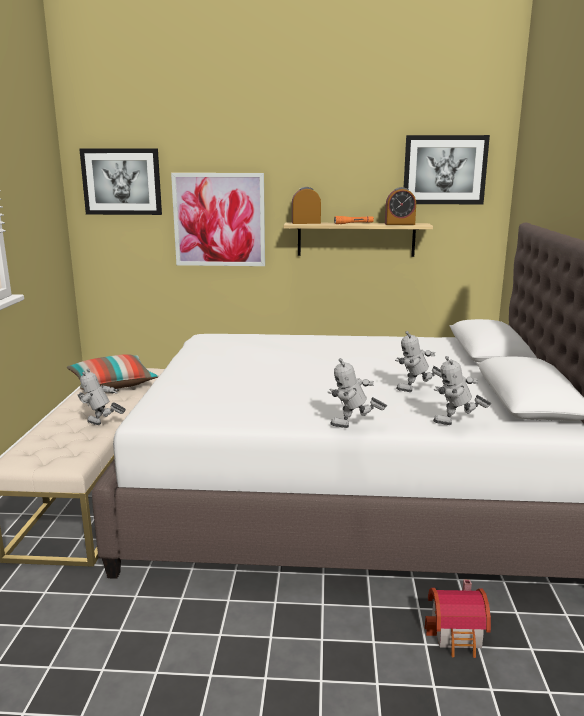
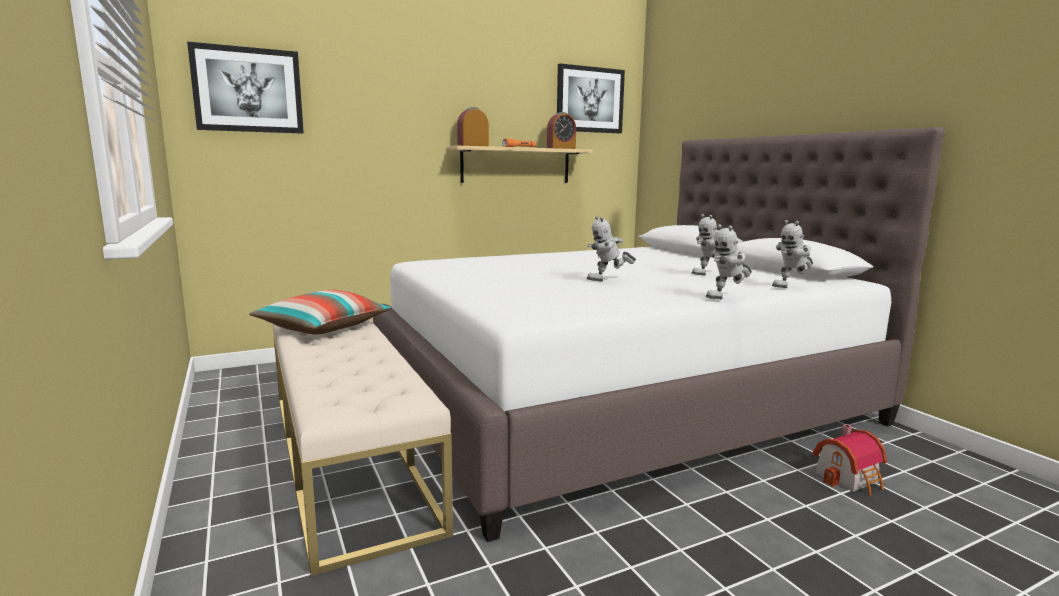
camera: 30 degrees left, 5 degrees down
(102, 426) = (388, 361): toy robot -> toy robot (608, 281)
(219, 220) = (374, 142): picture -> none

